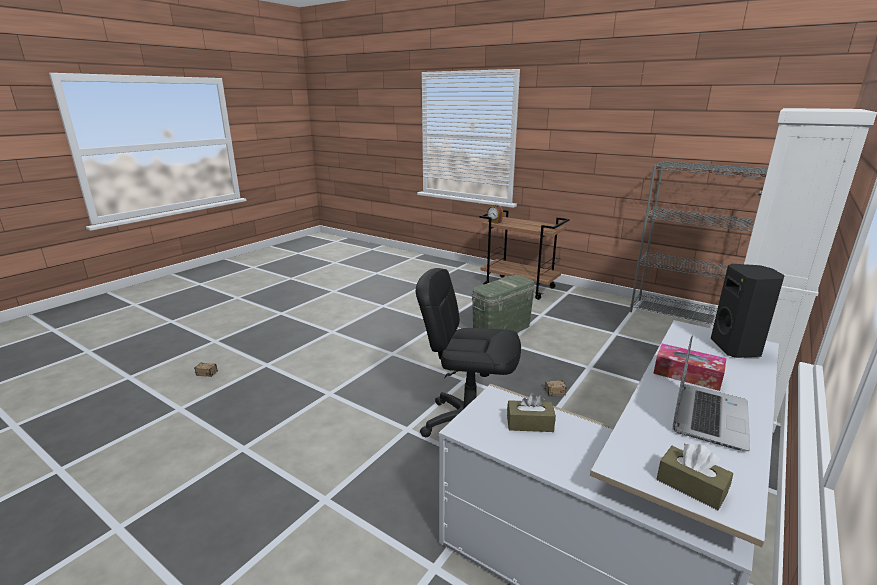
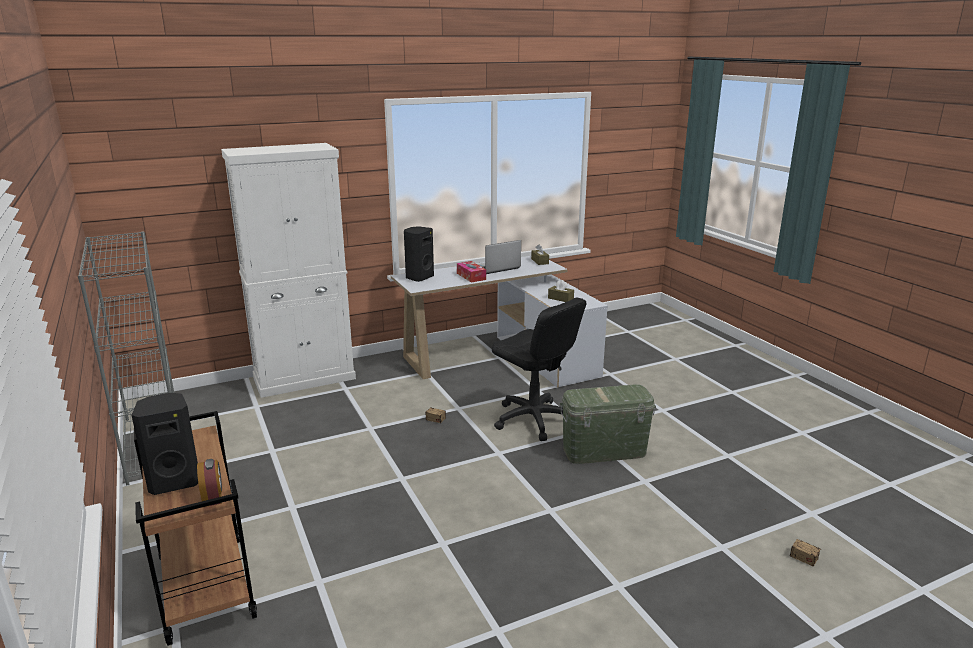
camera: 150 degrees left, 0 degrees up
(501, 329) = (380, 500): green storage box -> green storage box (604, 451)
(518, 222) = (175, 481): none -> black speaker

